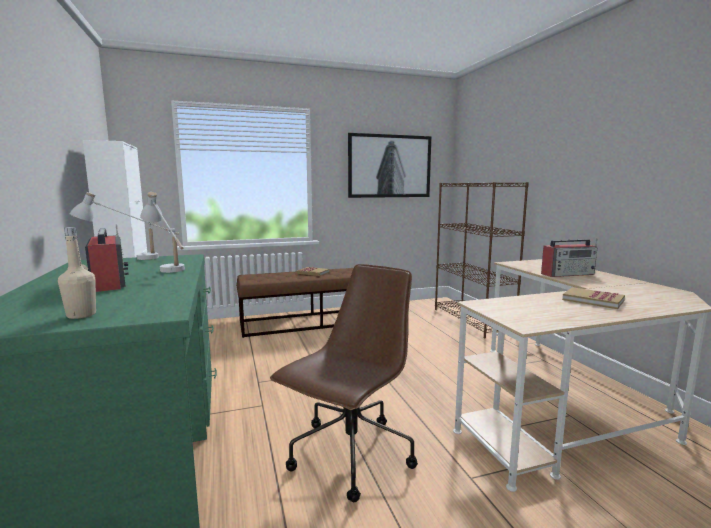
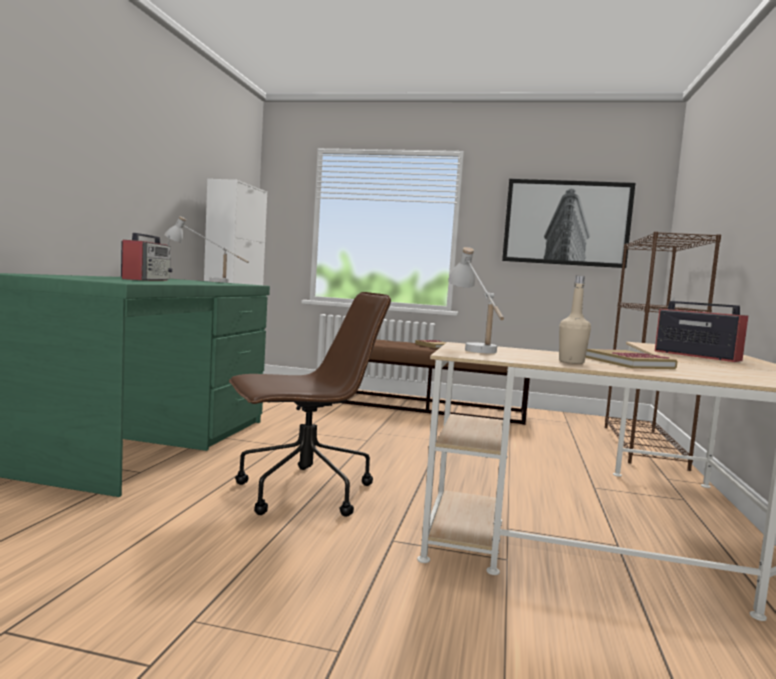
camera: 30 degrees right, 5 degrees down
(81, 315) = (80, 278): beige bottle -> beige bottle (571, 362)
(167, 267) = (211, 283): white table lamp -> white table lamp (473, 348)
(568, 274) = (695, 355): radio -> radio turned 150 degrees counterclockwise

